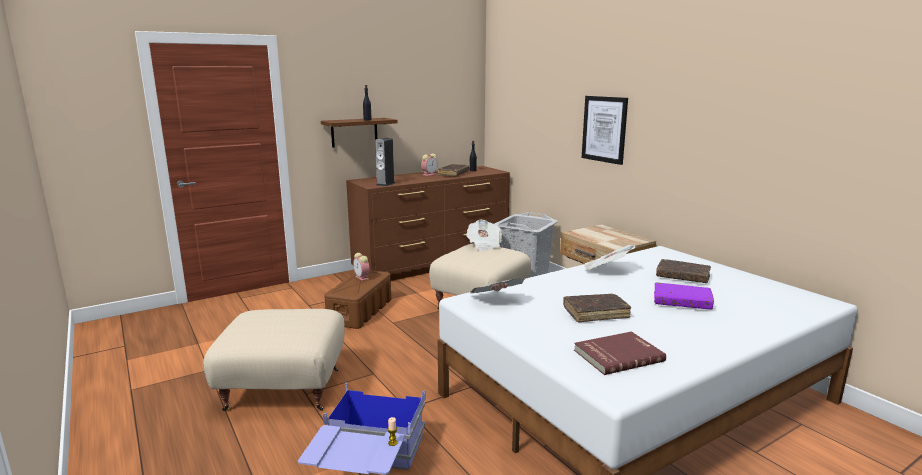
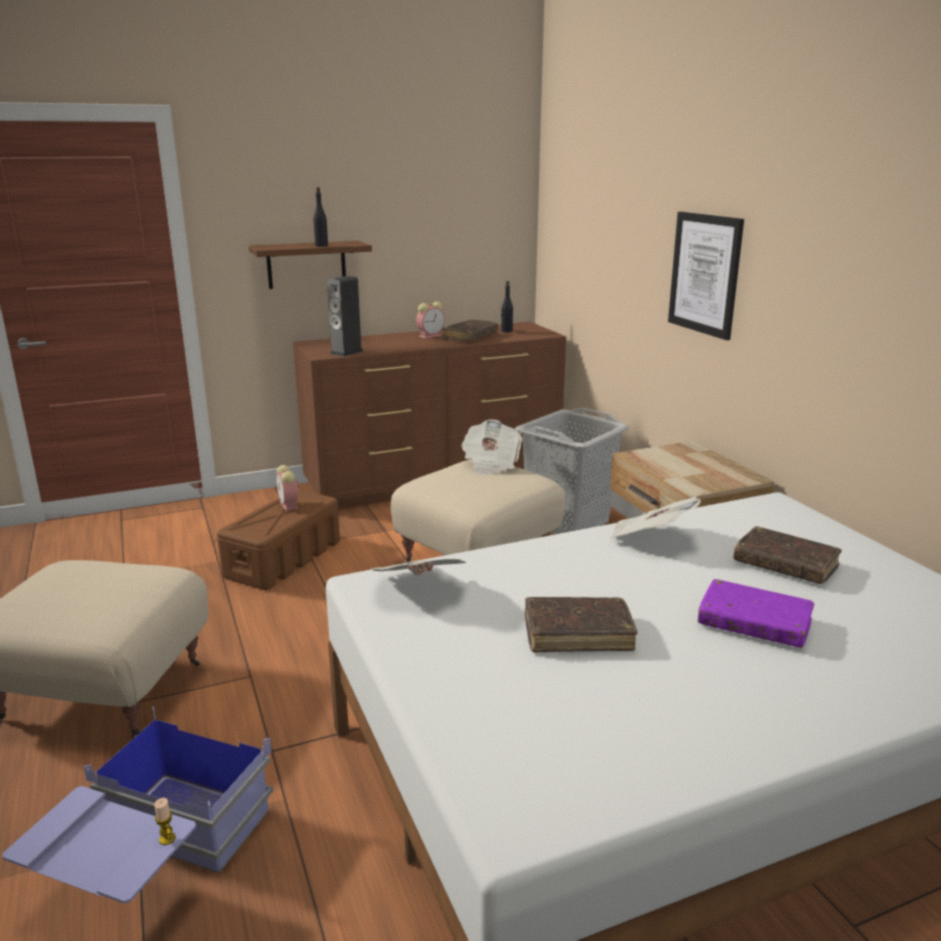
camera: 10 degrees right, 5 degrees up
(617, 355) = (565, 737): red book -> none

